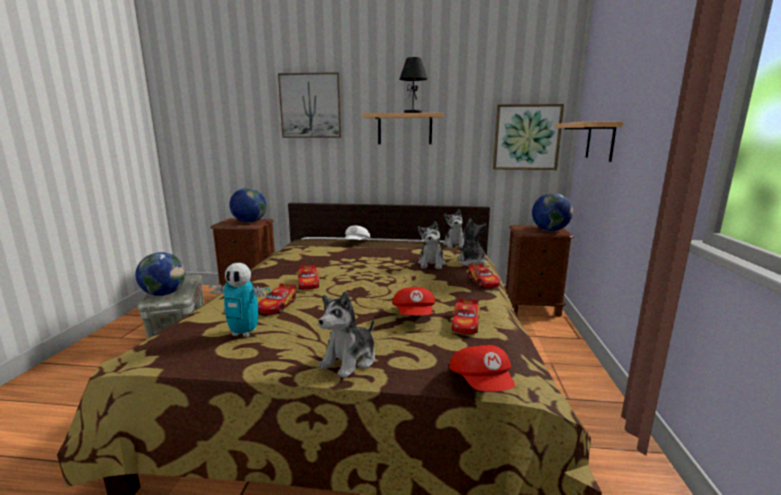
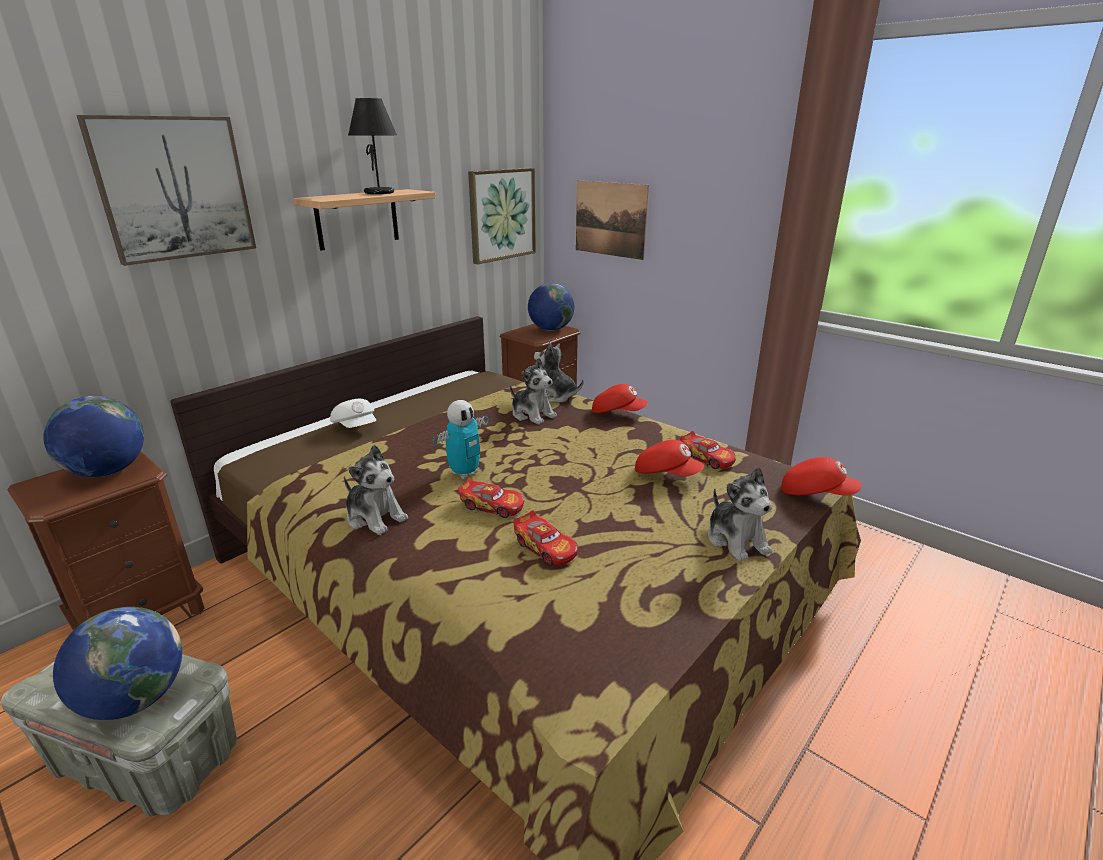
camera: 55 degrees left, 10 degrees up
(244, 332) = (607, 592): toy robot -> toy robot (464, 473)
(454, 244) = (473, 381): plush toy -> plush toy (375, 517)
(483, 282) = (618, 412): toy car -> red cap
(600, 141) = (610, 219): shelf -> picture

